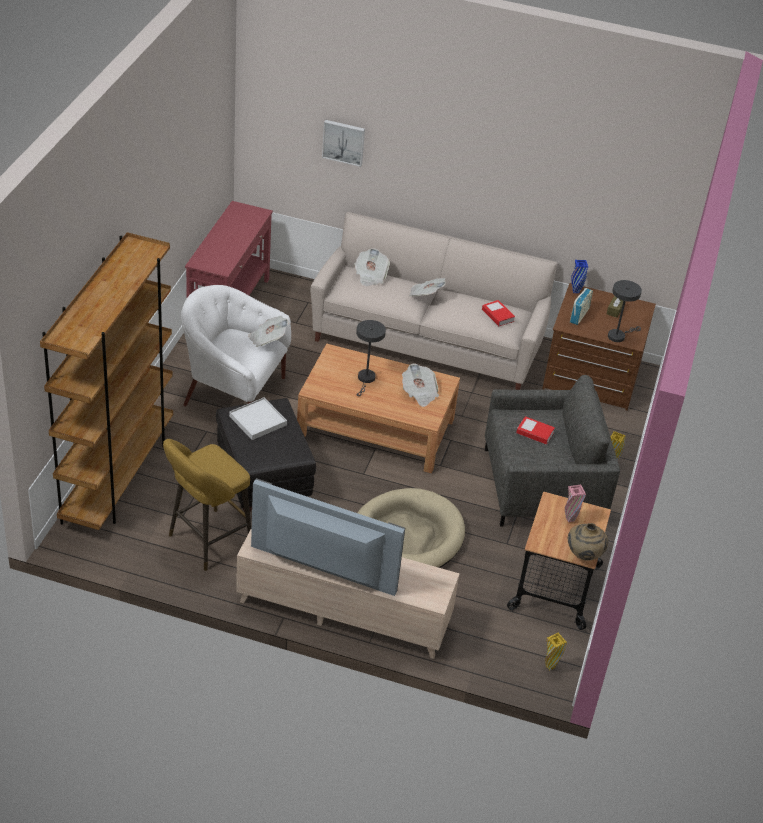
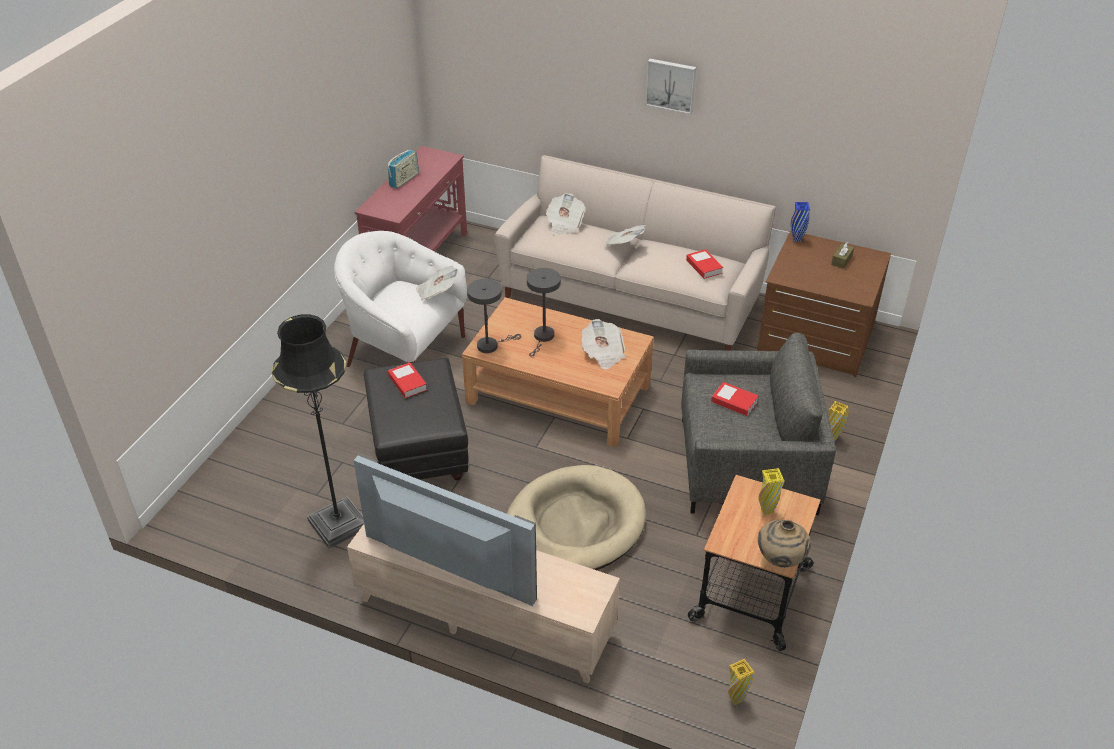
camera: 10 degrees right, 0 degrees up
(118, 476) = (255, 445): brown bookcase -> none
(206, 541) = (338, 524): yellow stool -> black floor lamp
(258, 420) = (407, 383): white tray -> book
(344, 142) = (533, 73): picture -> picture (671, 85)
(570, 519) = (766, 511): pink vase -> yellow vase
(579, 315) = (798, 266): radio -> radio (404, 180)
(618, 335) = (844, 289): grey table lamp -> grey table lamp (490, 345)

